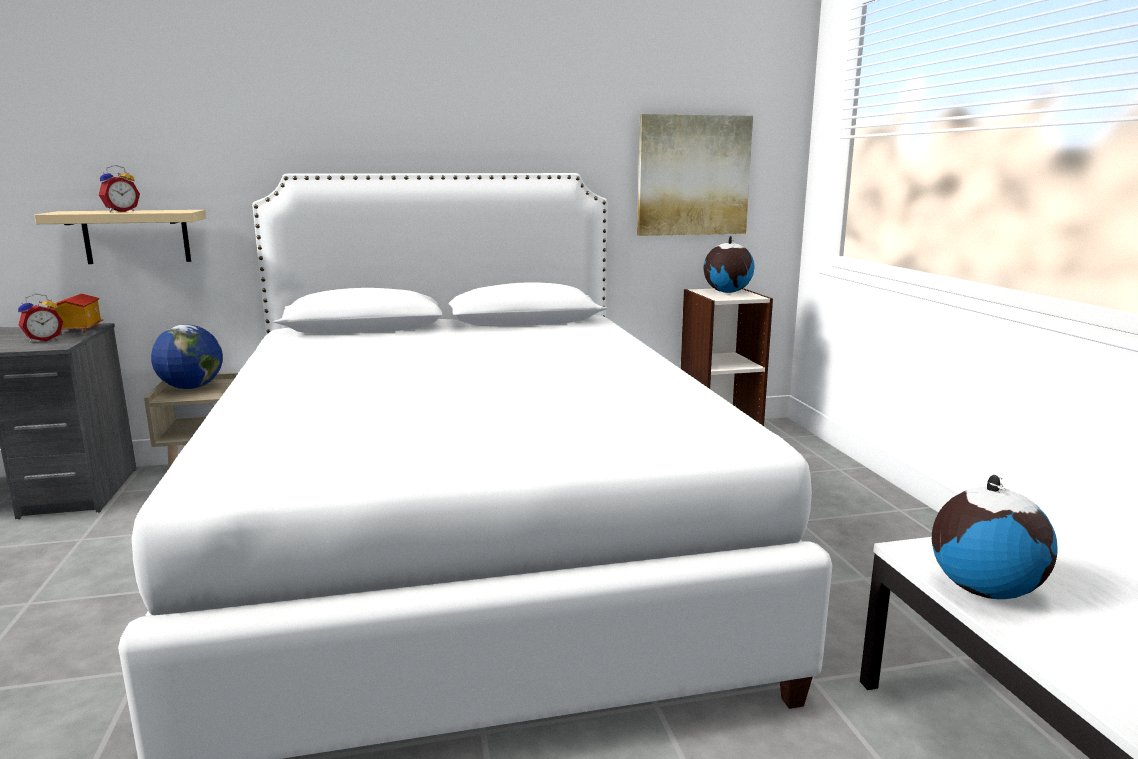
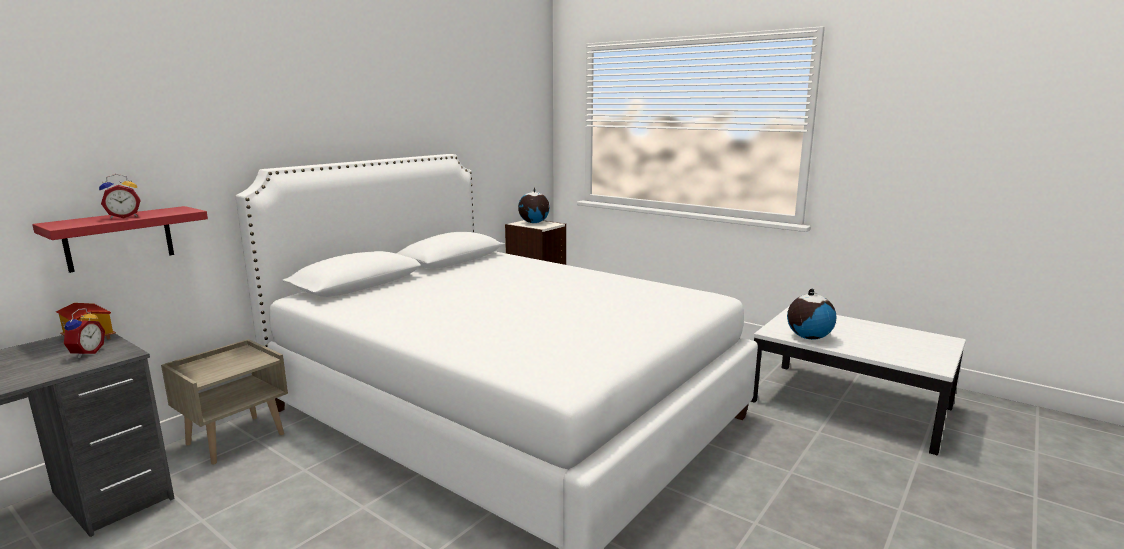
camera: 40 degrees left, 0 degrees up
(120, 211) = (124, 217): alarm clock -> alarm clock turned 60 degrees clockwise
(136, 236) = (119, 238): beige shelf -> red shelf
(191, 388) = (204, 367): globe -> none
(693, 175) = (503, 150): picture -> none

